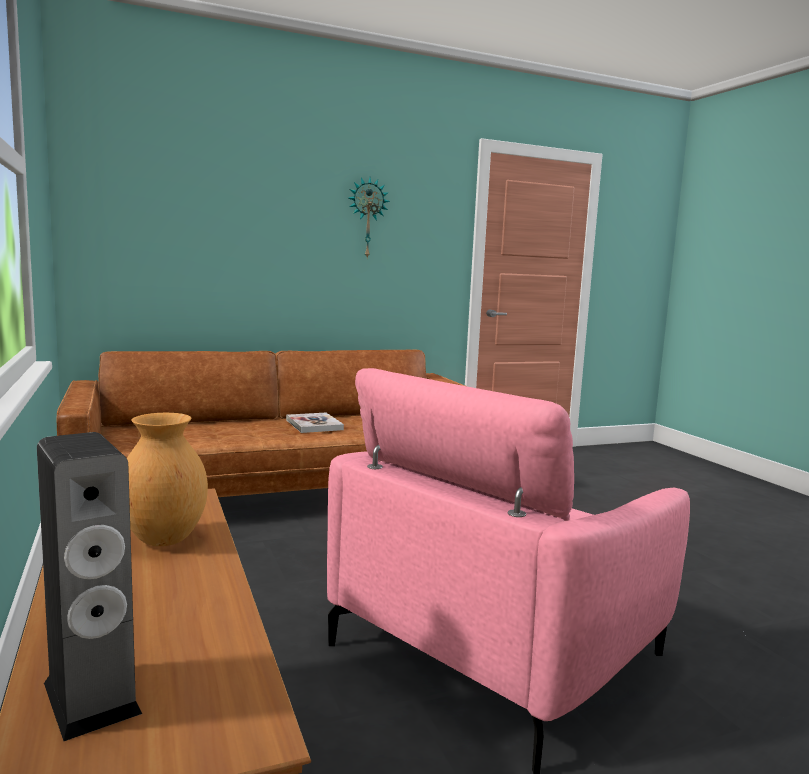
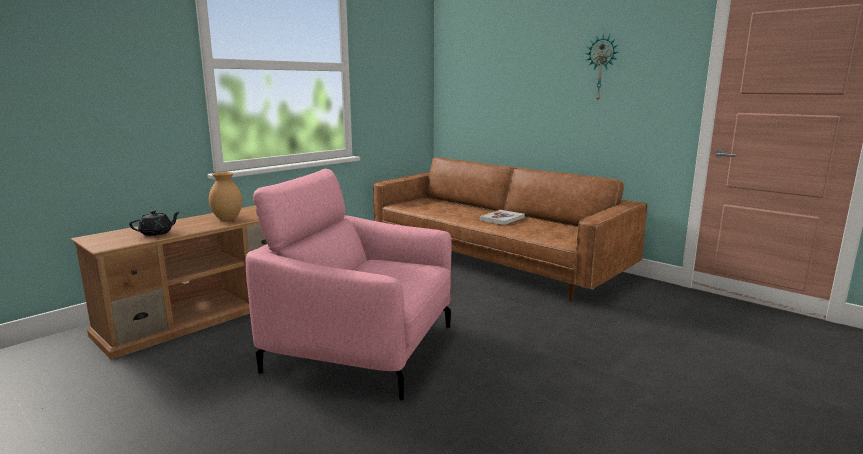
camera: 65 degrees right, 5 degrees up
(91, 698) = (121, 233): speaker -> none
(181, 634) = (157, 233): none -> black teapot

